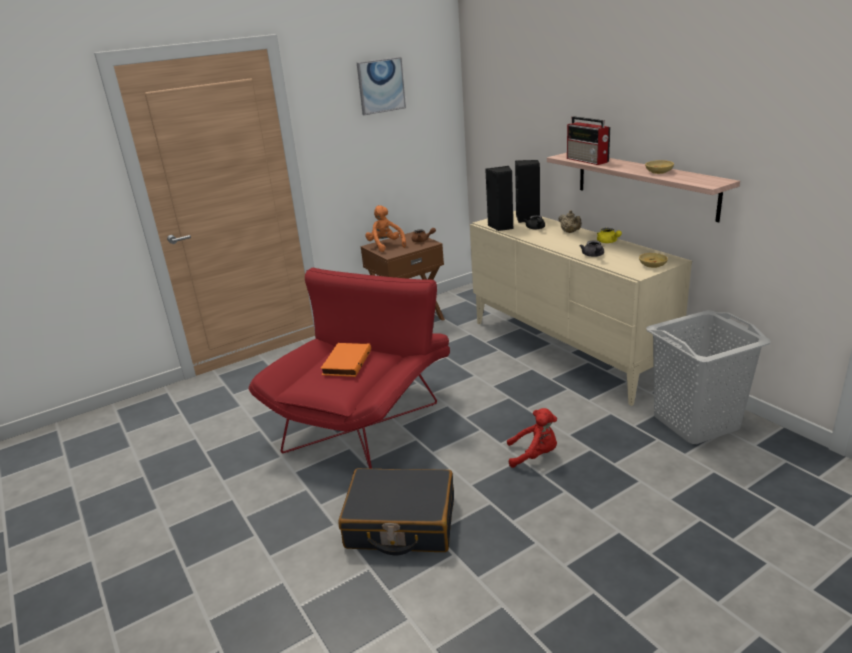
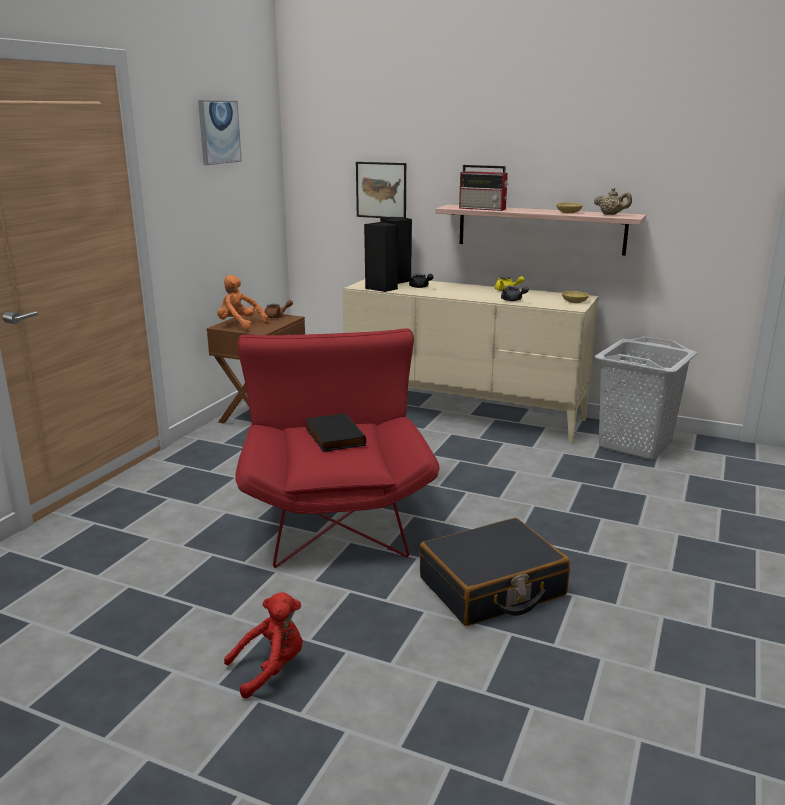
camera: 35 degrees left, 5 degrees down
(346, 362) = (333, 436): orange book -> black book
(525, 133) = (381, 190): none -> picture
(534, 455) = (542, 499): red plush toy -> red plush toy (271, 668)
(570, 232) = (458, 287): beige teapot -> beige teapot (611, 214)

